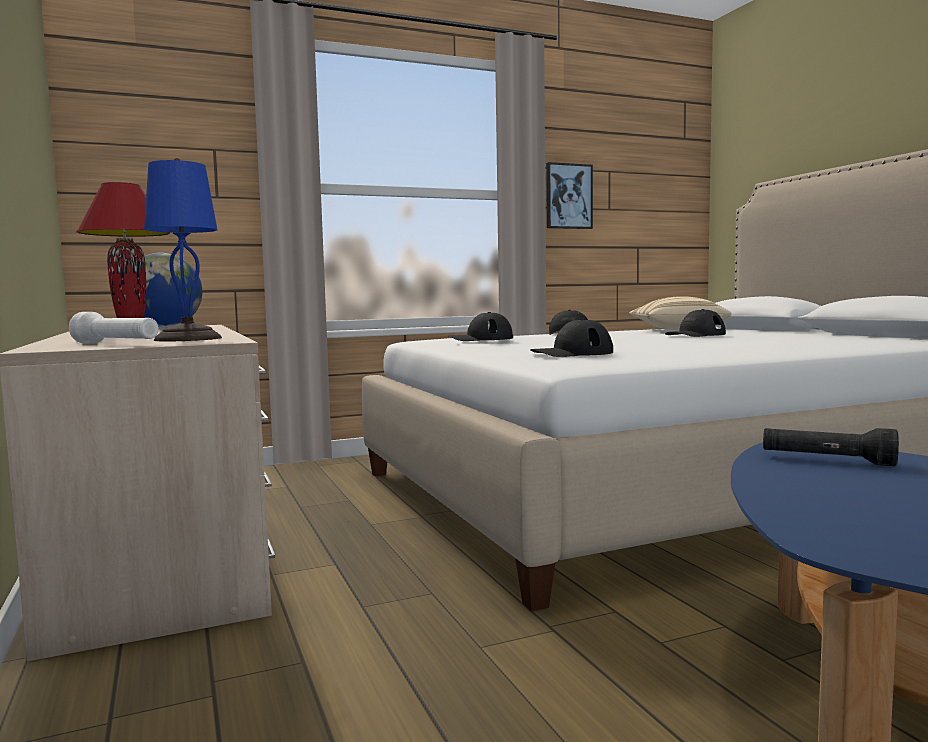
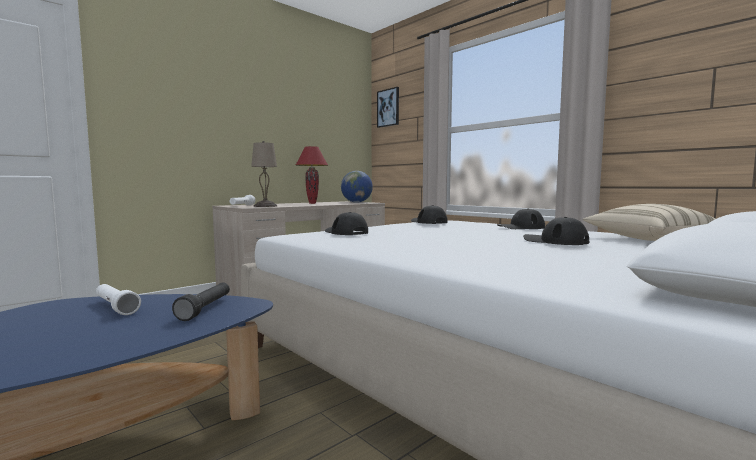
camera: 70 degrees right, 0 degrees up
(188, 339) = (265, 206): blue table lamp -> beige table lamp
(568, 196) = (650, 104): picture -> picture (388, 108)
(841, 501) = (115, 307): none -> white flashlight

